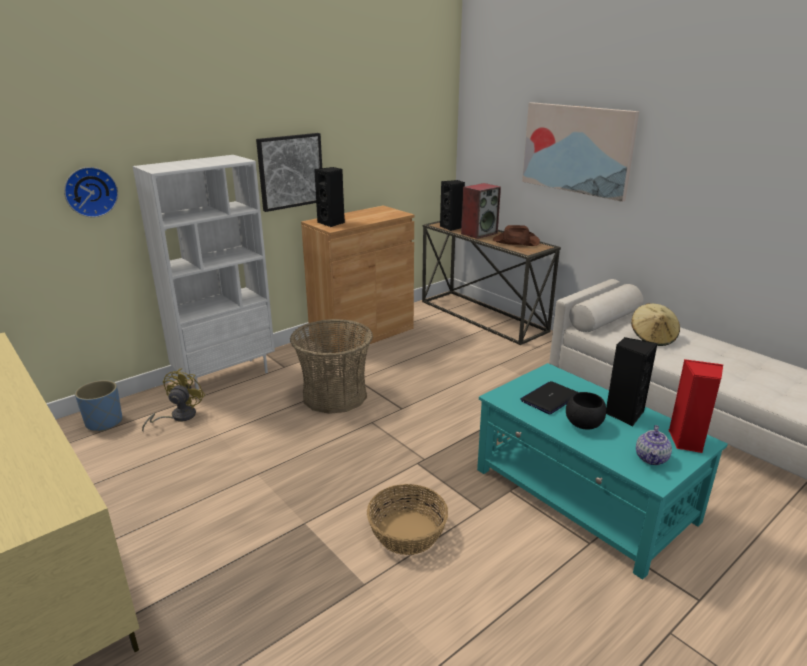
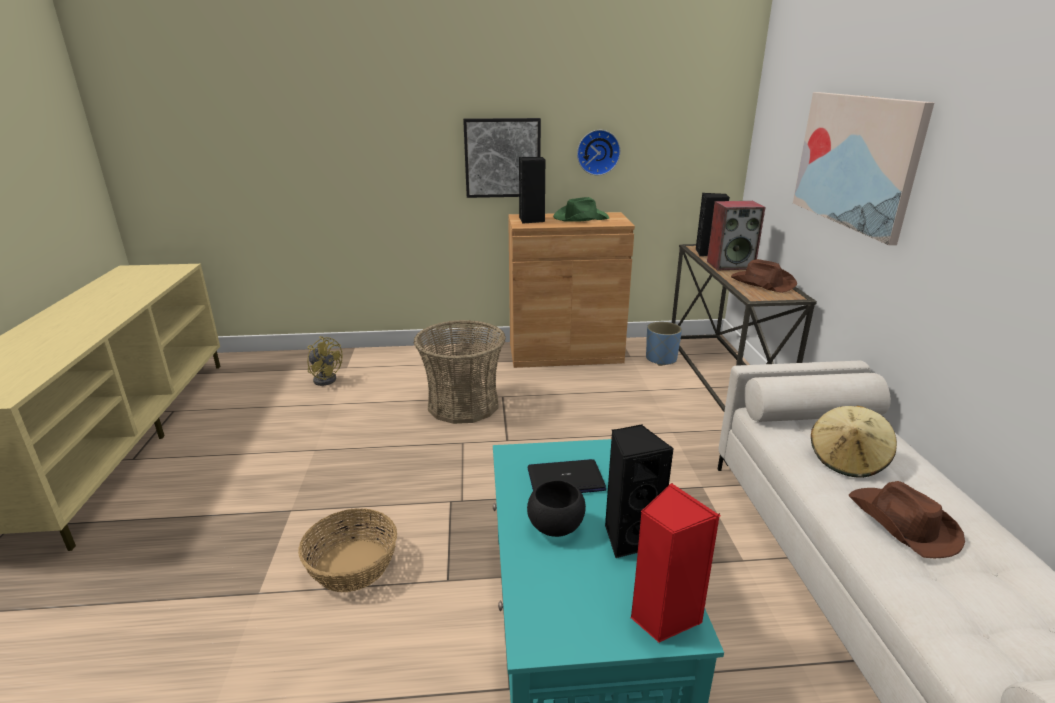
camera: 35 degrees right, 0 degrees up
(90, 191) = (292, 153): wall clock -> wall clock (598, 152)
(104, 422) = (277, 364): blue planter -> blue planter (661, 359)
(178, 417) = (326, 378): yellow fan -> yellow fan turned 75 degrees clockwise
(226, 377) = (400, 356): white bookcase -> none
(364, 215) = (580, 218): none -> green hat
(652, 458) = (574, 612): teapot -> none
(710, 359) = (902, 524): none -> brown hat

